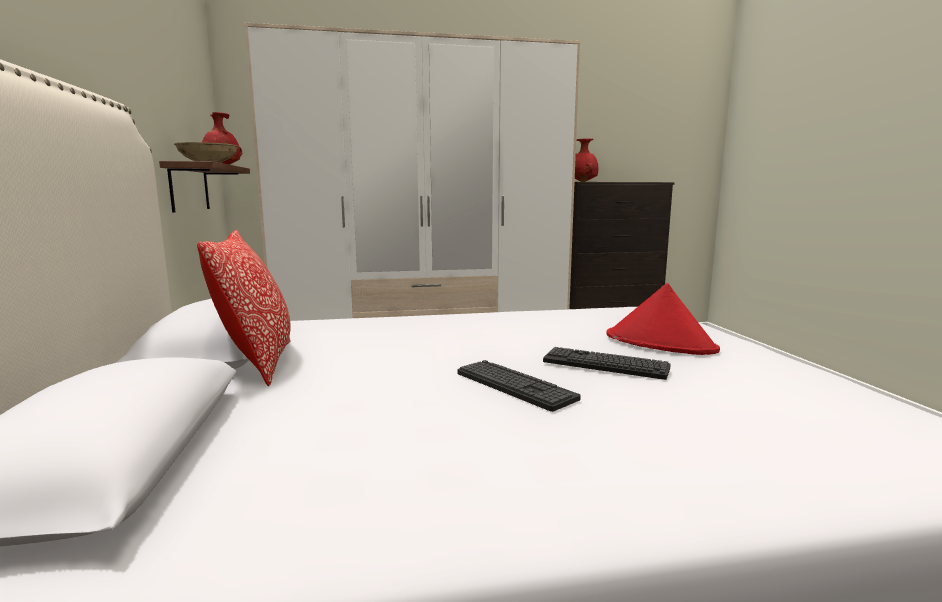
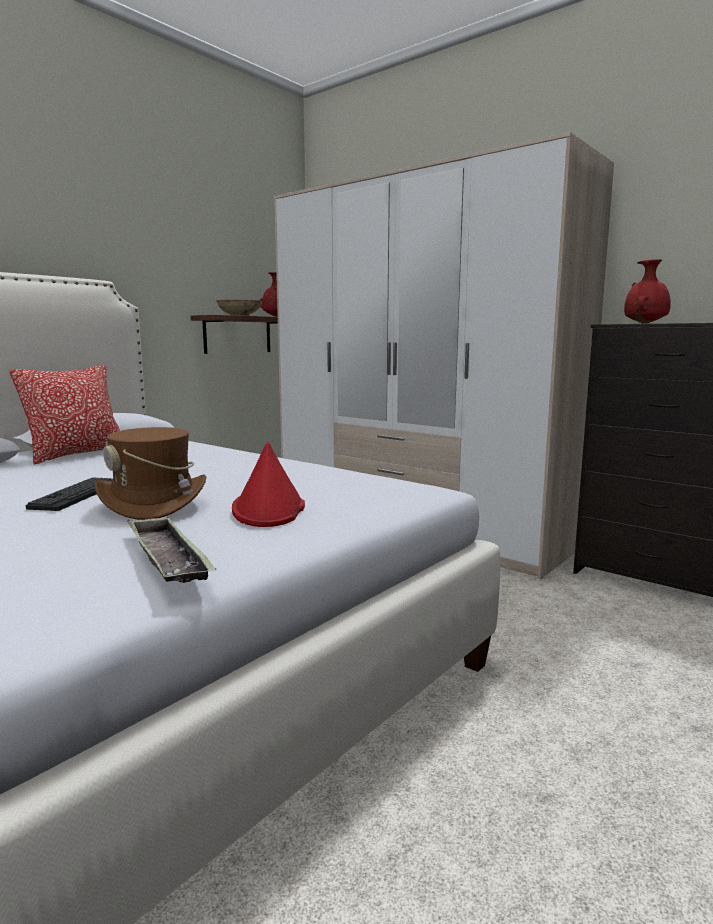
camera: 50 degrees right, 0 degrees up
(605, 364) = (154, 503): keyboard -> brown hat
(805, 383) = (167, 557): none -> tray

